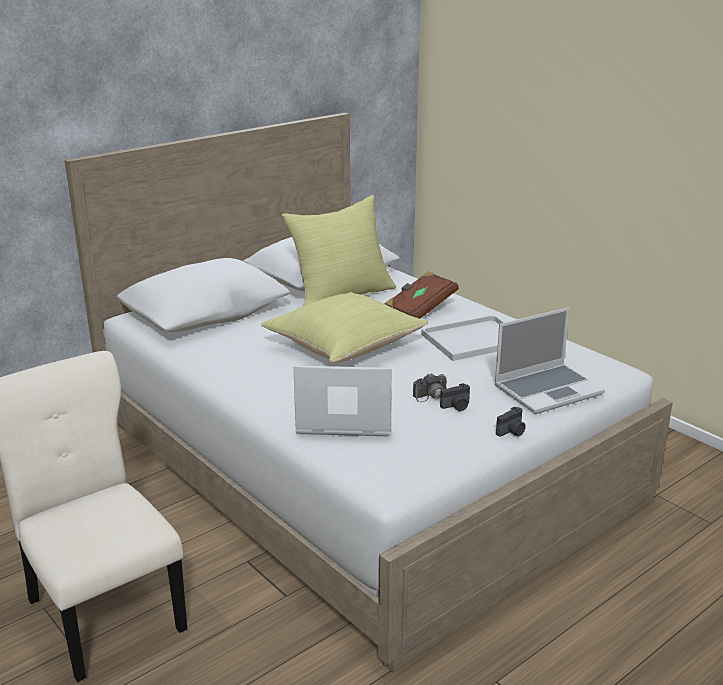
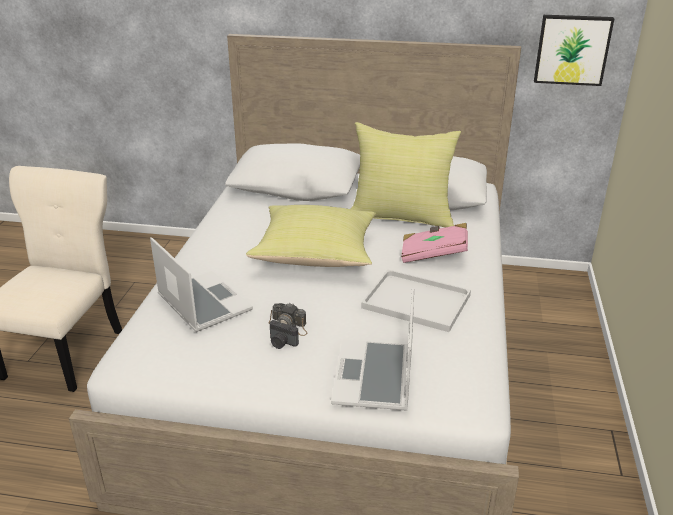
camera: 50 degrees right, 5 degrees up
(378, 108) = (572, 49): none -> picture
(420, 309) = (433, 255): brown book -> pink book
(512, 432) = (270, 389): camera -> none
(548, 389) = (375, 378): laptop -> laptop turned 75 degrees clockwise

